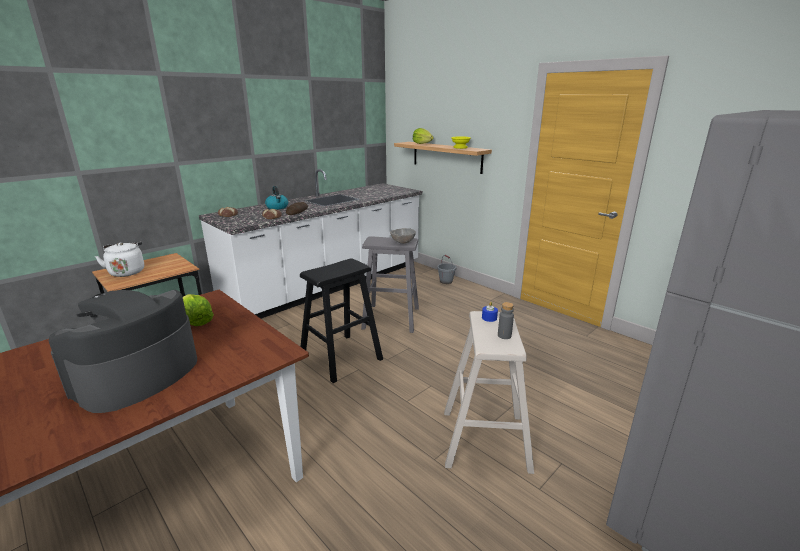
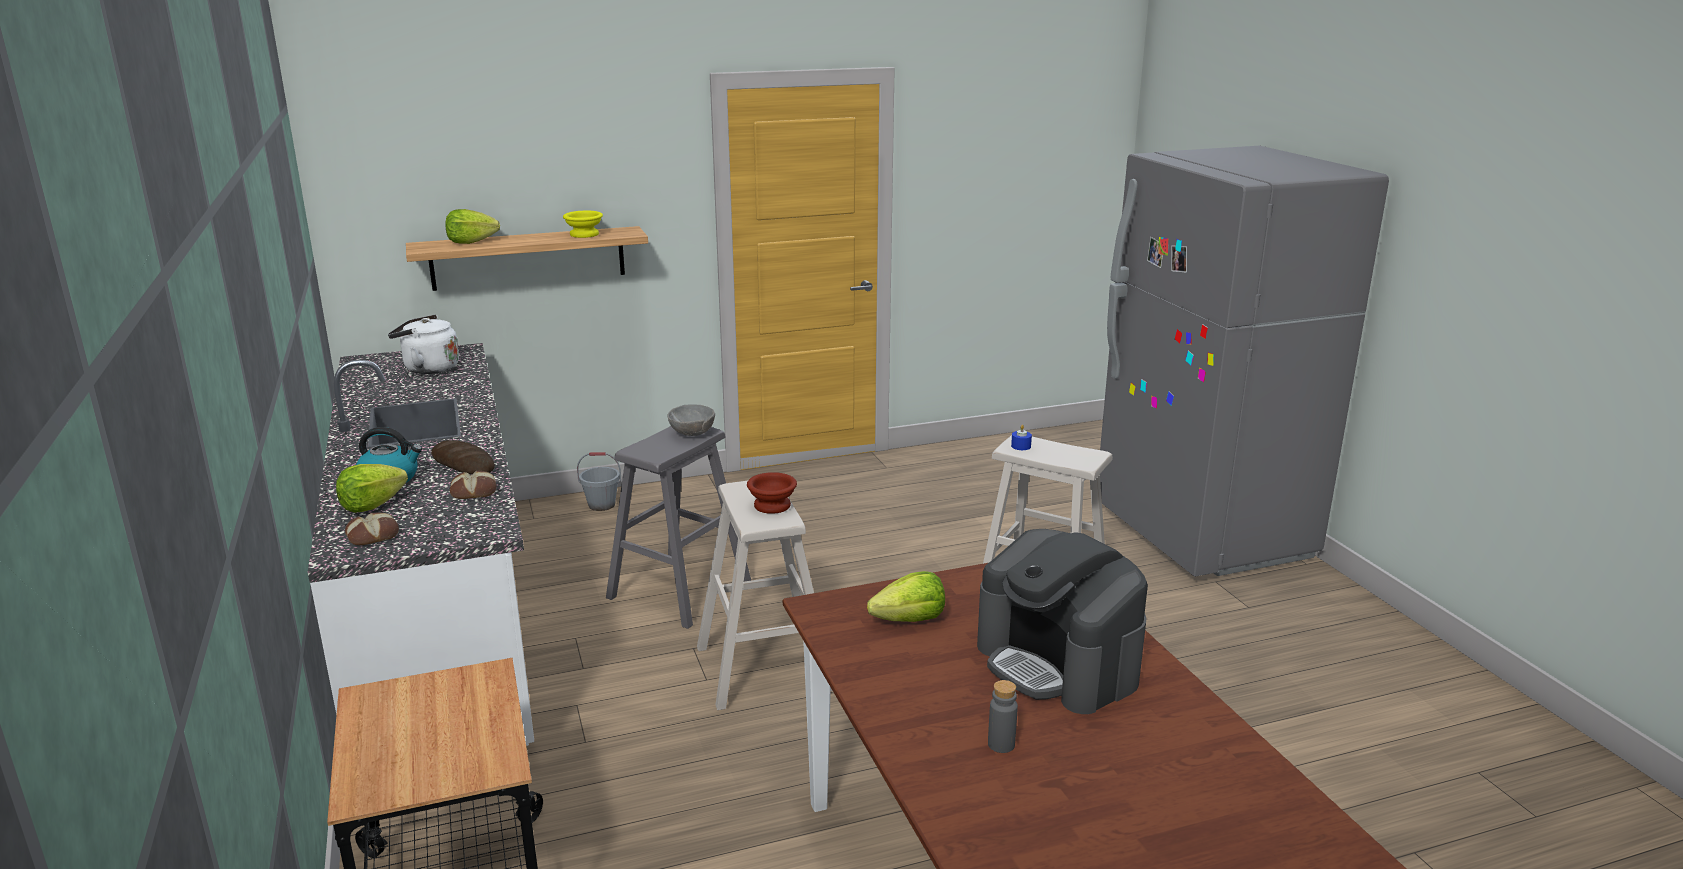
camera: 65 degrees left, 0 degrees up
(127, 272) = (412, 758): white kettle -> white kettle (428, 368)
(253, 210) = (372, 505): none -> lettuce
(334, 271) = (771, 506): none -> brown bowl
(341, 357) = (764, 667): black stool -> beige stool
(504, 335) = (1066, 451): grey bottle -> grey bottle (1001, 744)

